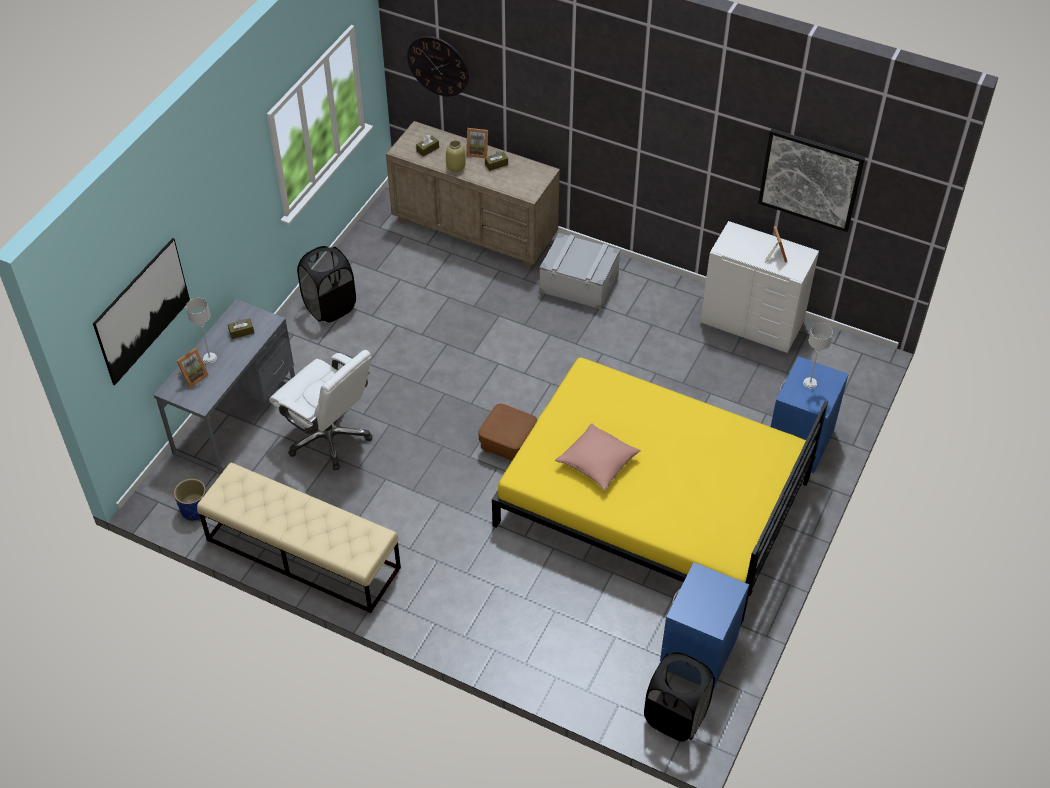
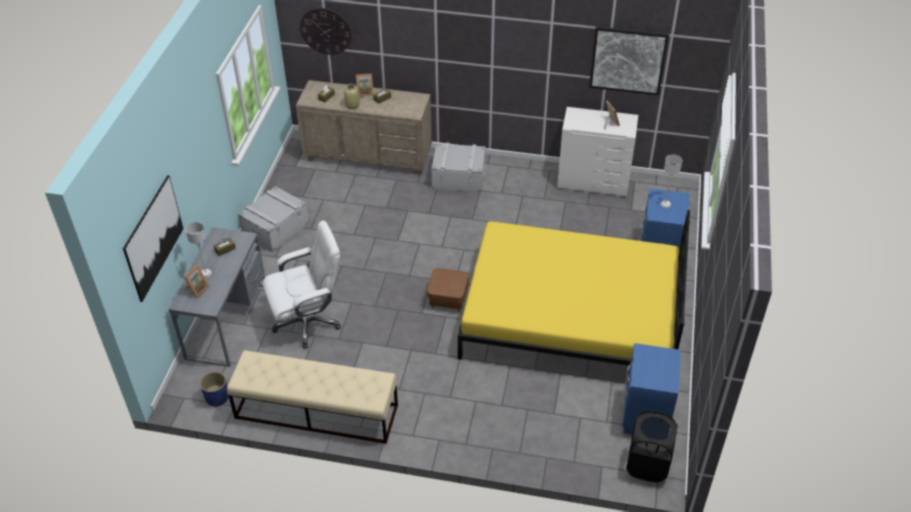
camera: 15 degrees left, 5 degrees down
(329, 437) = (308, 321): white office chair -> white office chair turned 45 degrees counterclockwise
(330, 307) = (275, 228): black laundry basket -> grey storage box
(597, 462) = (531, 291): pink pillow -> none

